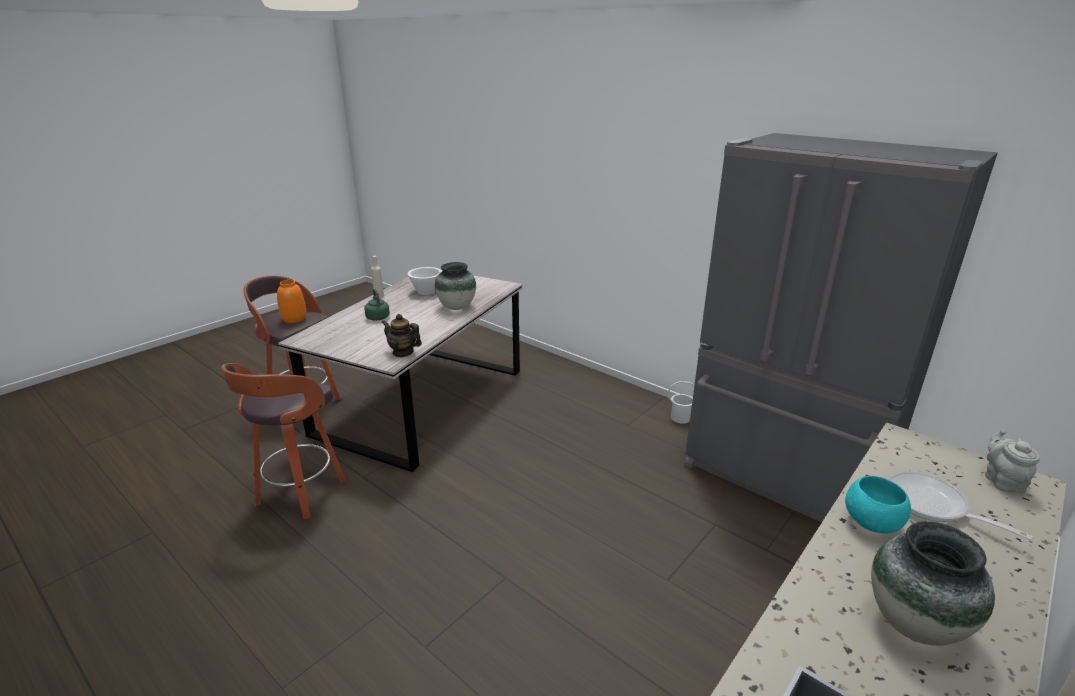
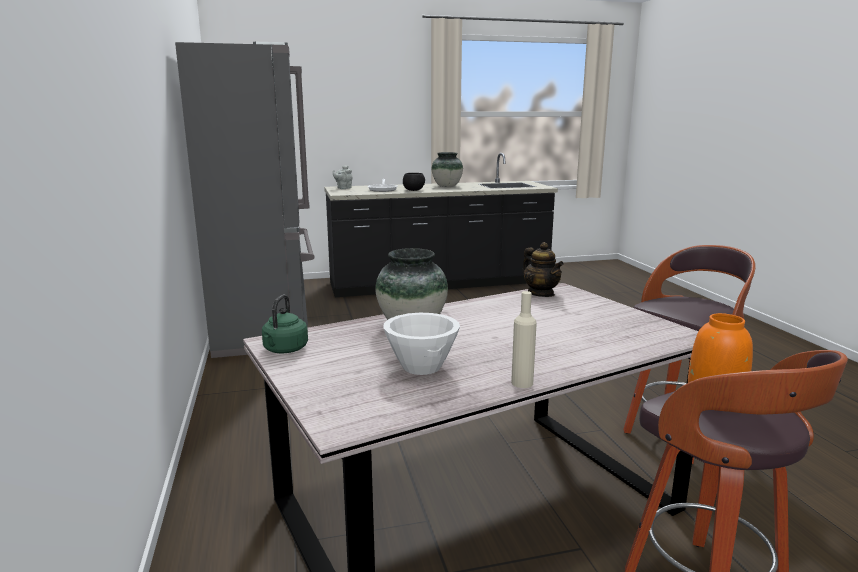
camera: 145 degrees left, 10 degrees down
(377, 317) = (549, 340): green kettle -> green kettle (284, 350)
(680, 418) = (234, 374): white bucket -> none
(870, 524) = (414, 190): turquoise bowl -> black bowl

